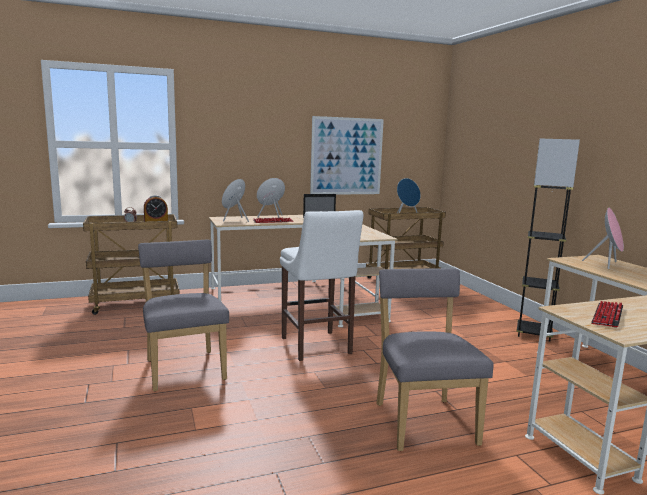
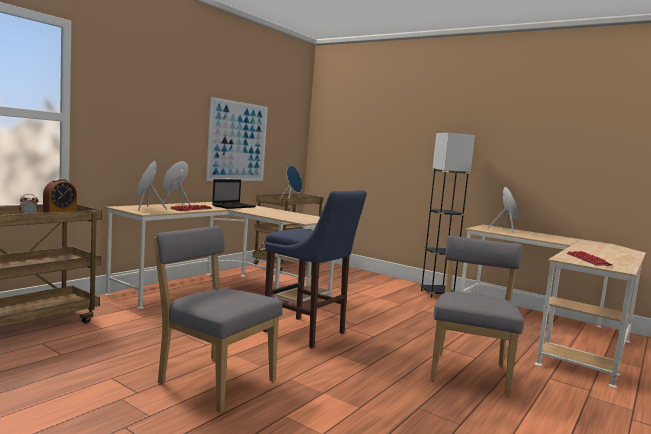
camera: 35 degrees left, 5 degrees down
(317, 347) = (307, 333): white stool -> blue stool
(423, 420) = (469, 371): grey chair -> grey chair turned 60 degrees clockwise

